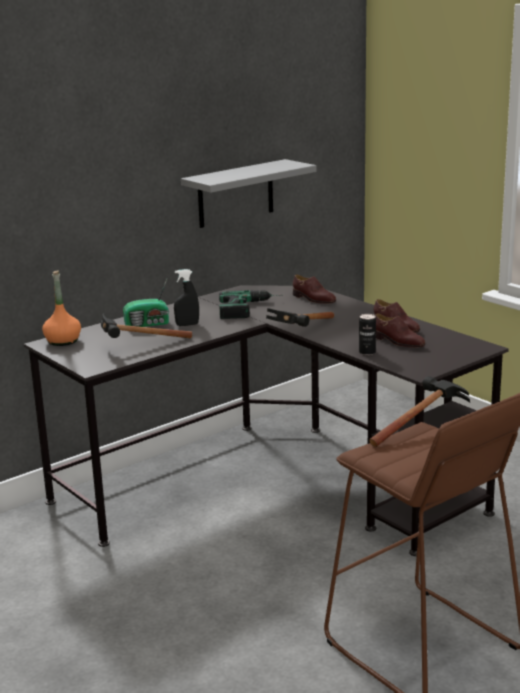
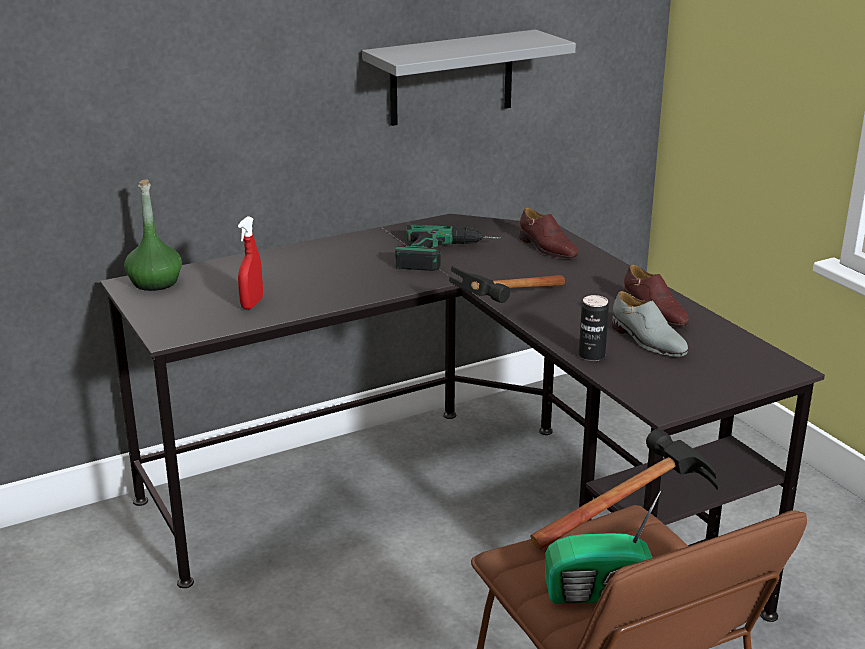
camera: 10 degrees right, 5 degrees up
(63, 341) = (155, 282): orange bottle -> green bottle
(136, 346) = (252, 304): hammer -> red spray bottle
(148, 324) = (288, 266): radio -> radio (602, 592)
(187, 324) = (343, 273): black spray bottle -> none
(398, 342) = (647, 341): brown shoe -> grey shoe

